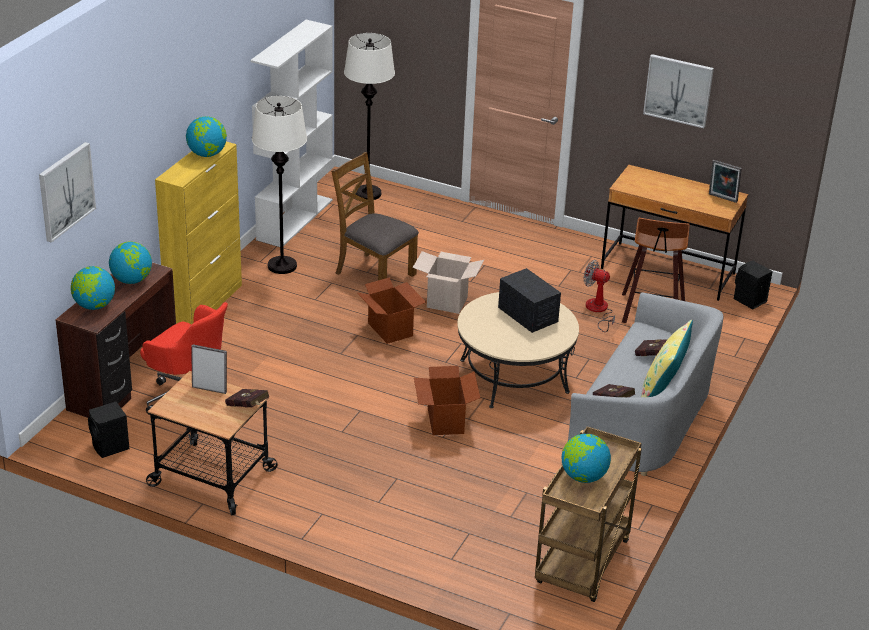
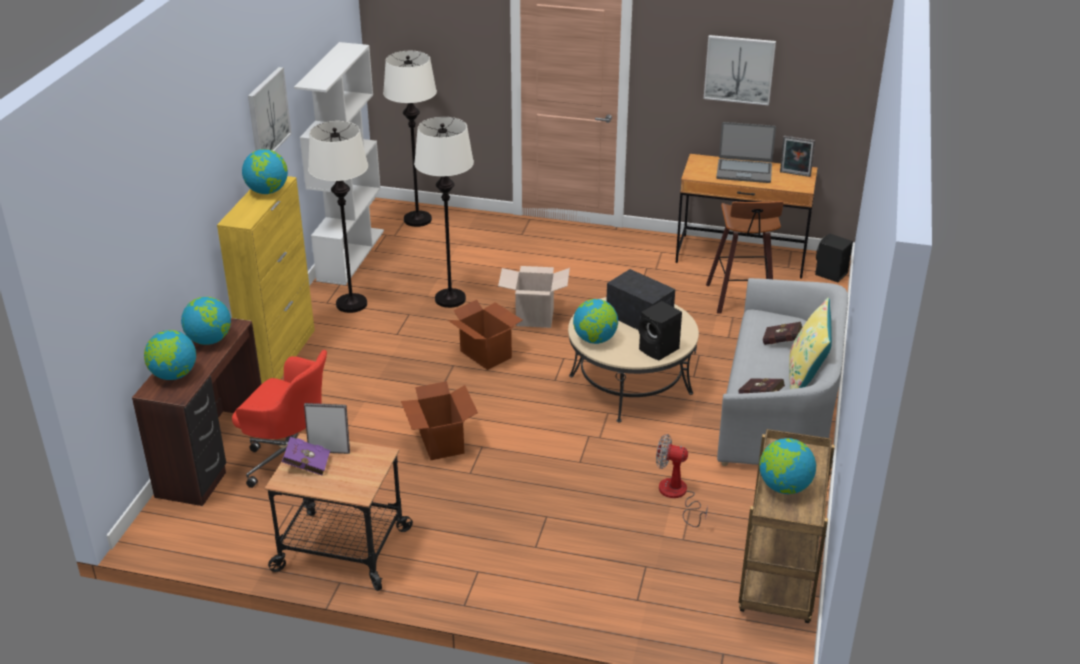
camera: 10 degrees left, 0 degrees up
(66, 191) = (126, 247): picture -> picture (268, 115)
(110, 447) = (216, 533): black speaker -> black speaker (659, 350)
(186, 397) = (305, 465): none -> purple book
(248, 407) = (380, 466): red book -> none
(374, 273) = (450, 299): brown chair -> white floor lamp
(444, 421) = (576, 444): cardboard box -> cardboard box (440, 443)
(479, 329) = (595, 339): none -> globe
(598, 311) = (689, 305): fan -> fan (677, 495)
(673, 189) = (744, 171): none -> laptop

